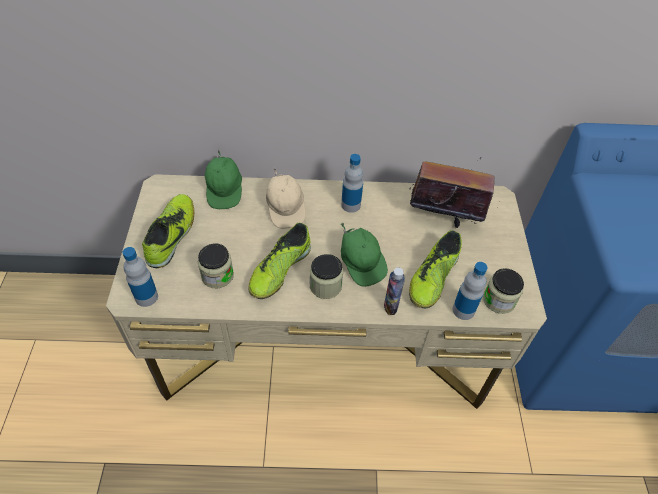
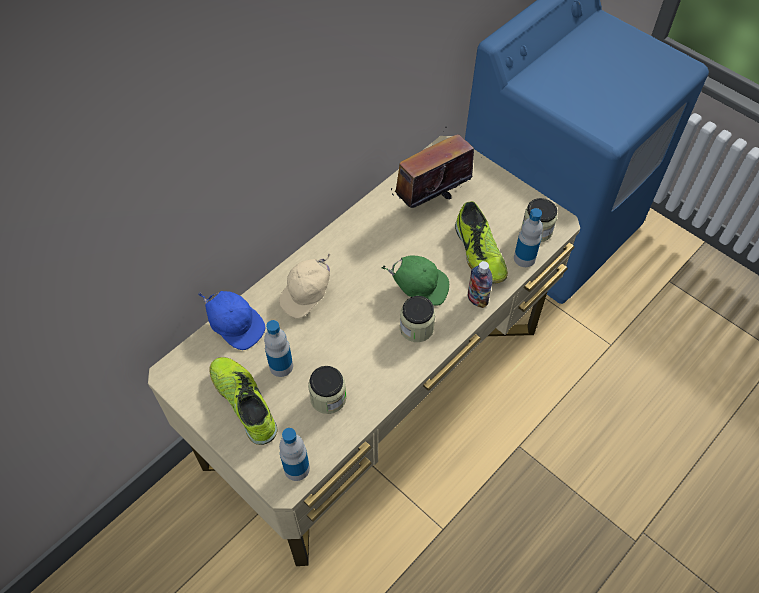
camera: 45 degrees left, 5 degrees up
(225, 191) = (235, 326): green cap -> blue cap
(280, 270) = (368, 348): shoe -> none
(286, 209) = (307, 296): beige cap -> beige cap turned 105 degrees clockwise
(350, 205) = (352, 247): bottle -> bottle (281, 366)

